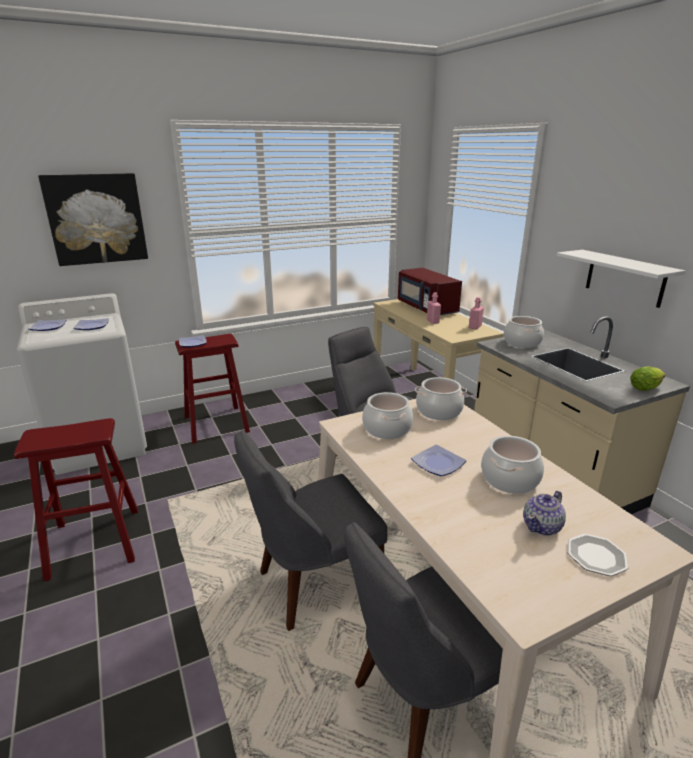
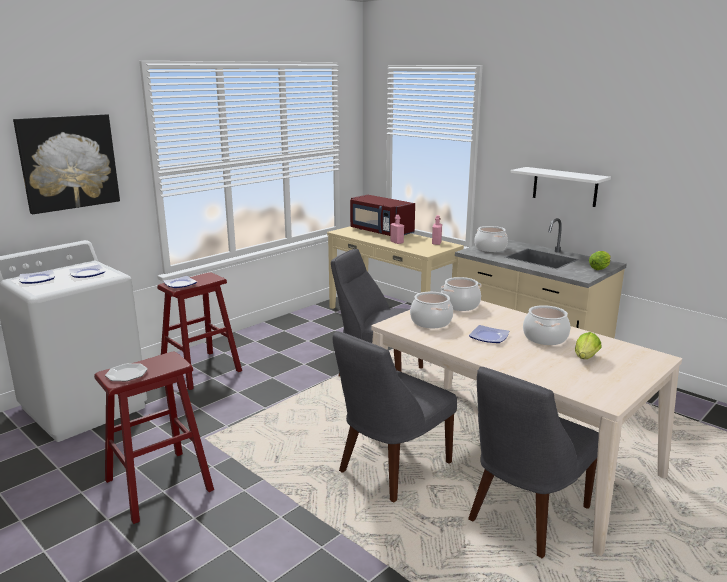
camera: 20 degrees left, 5 degrees down
(542, 526) = (585, 359): teapot -> lettuce
(596, 556) = (627, 367): plate -> plate (127, 374)

